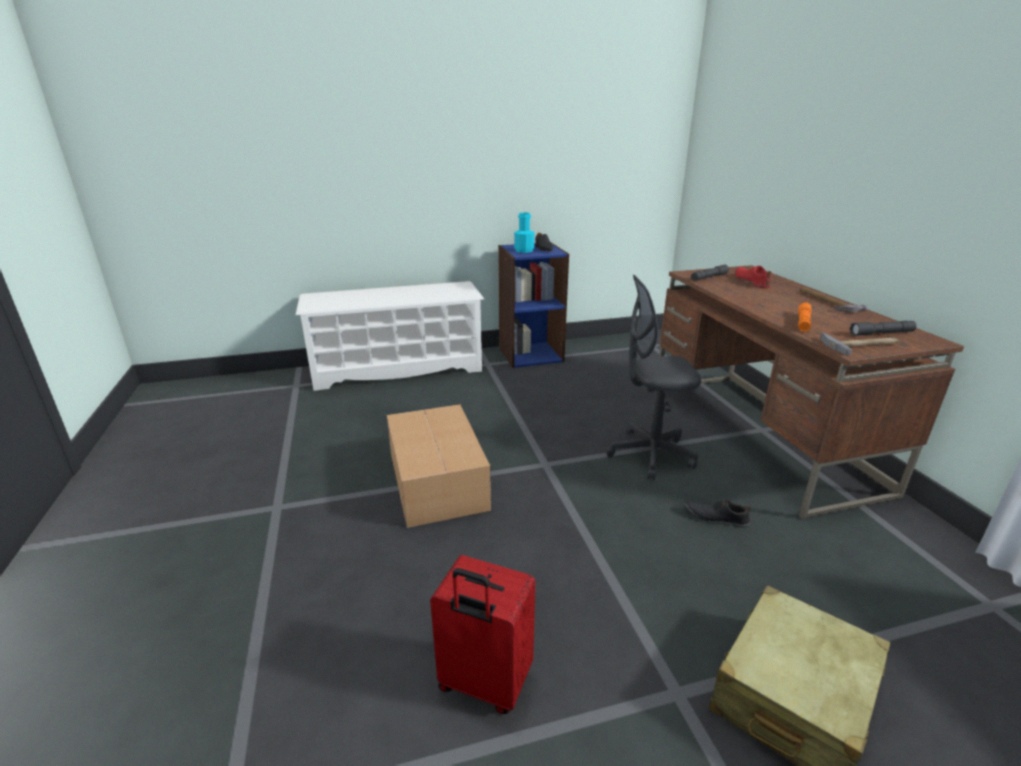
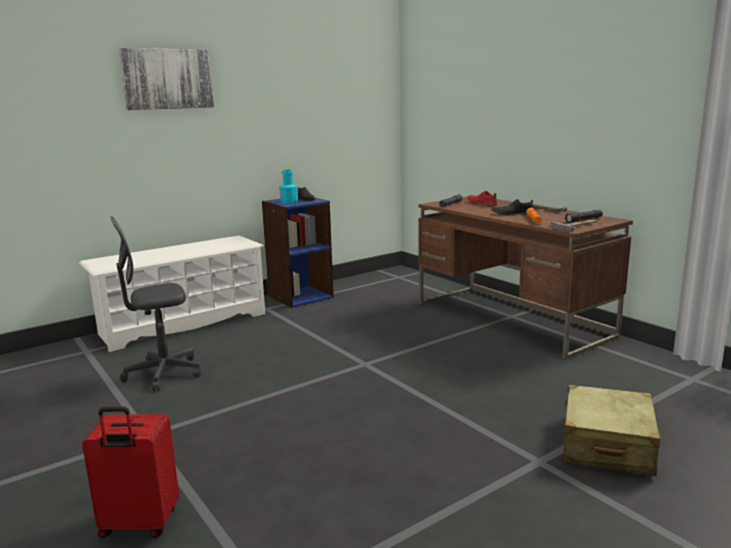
camera: 20 degrees left, 10 degrees down
(396, 99) = (167, 79): none -> picture
(438, 480) = (282, 389): cardboard box -> none
(484, 683) = (408, 490): red suitcase -> red suitcase (139, 525)
(650, 454) = (442, 344): grey office chair -> grey office chair (163, 373)
(715, 517) = (509, 370): black shoe -> black shoe (512, 214)

